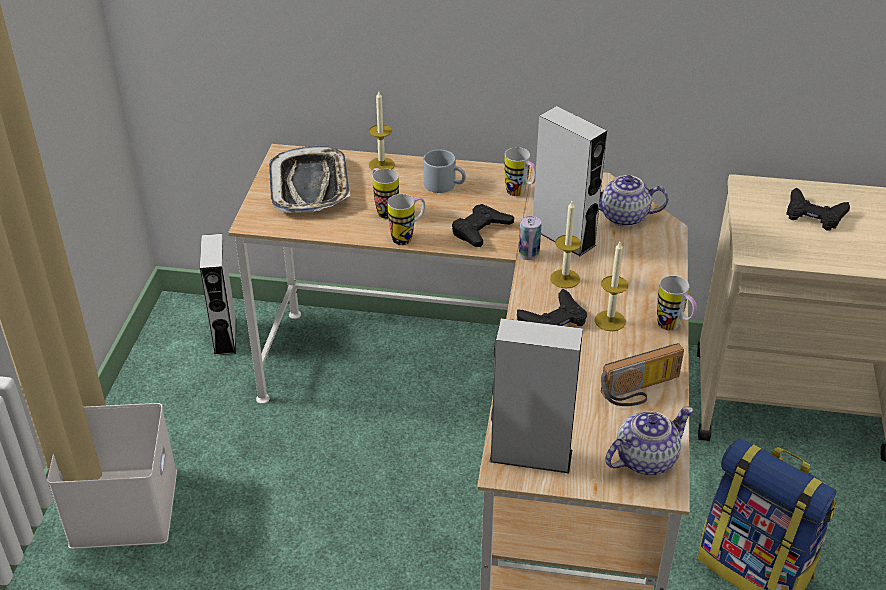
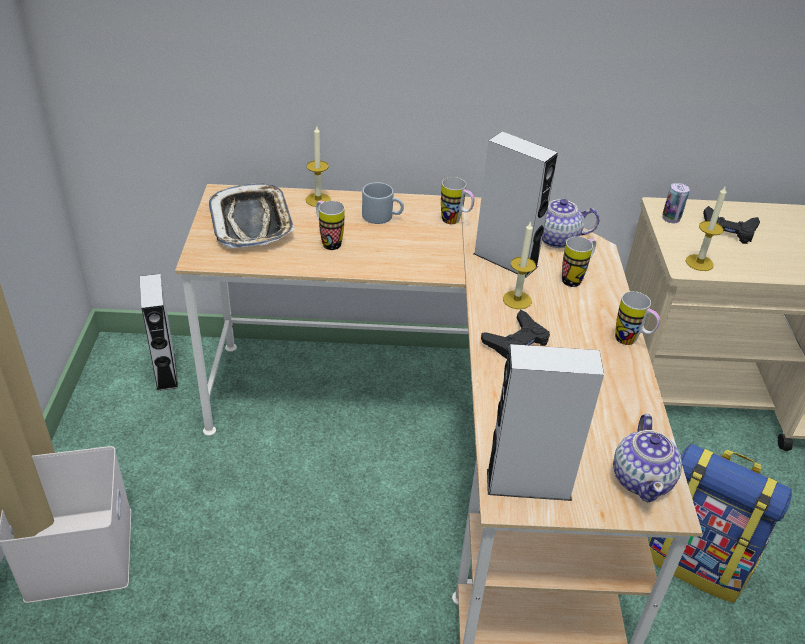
camera: 10 degrees left, 0 degrees up
(407, 237) = (356, 267): mug -> mug (575, 279)
(480, 230) = (425, 257): black game controller -> none
(528, 254) = (477, 278): can -> can (671, 218)
(610, 321) = (570, 338): candle -> candle (699, 262)
(641, 391) = (619, 407): radio -> none
(644, 459) = (642, 479): teapot -> teapot turned 135 degrees clockwise

